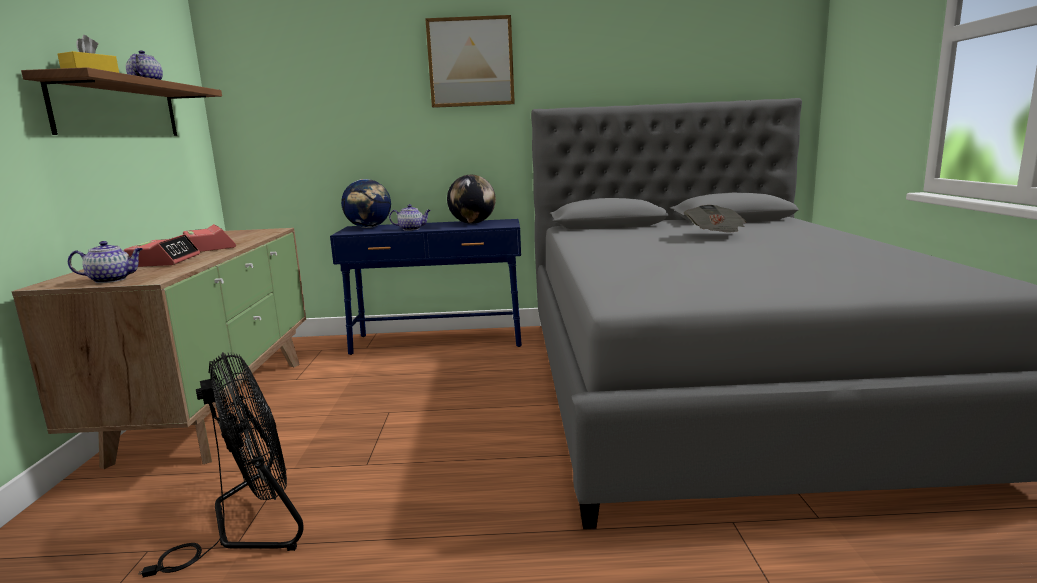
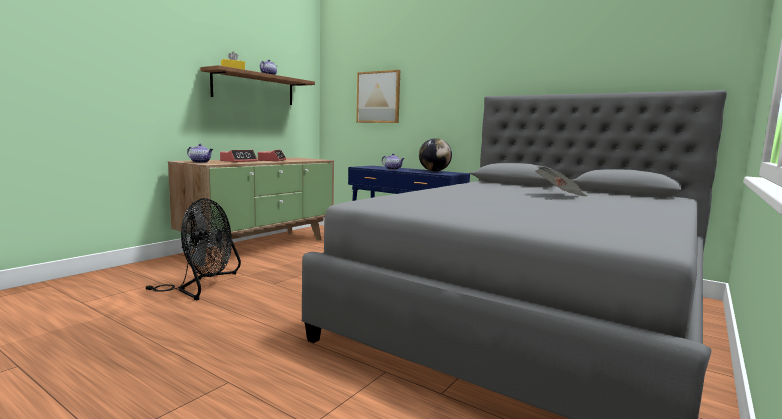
camera: 35 degrees right, 5 degrees down
(369, 227) = (378, 166): globe -> none
(471, 62) = (453, 64): picture -> picture (378, 97)

